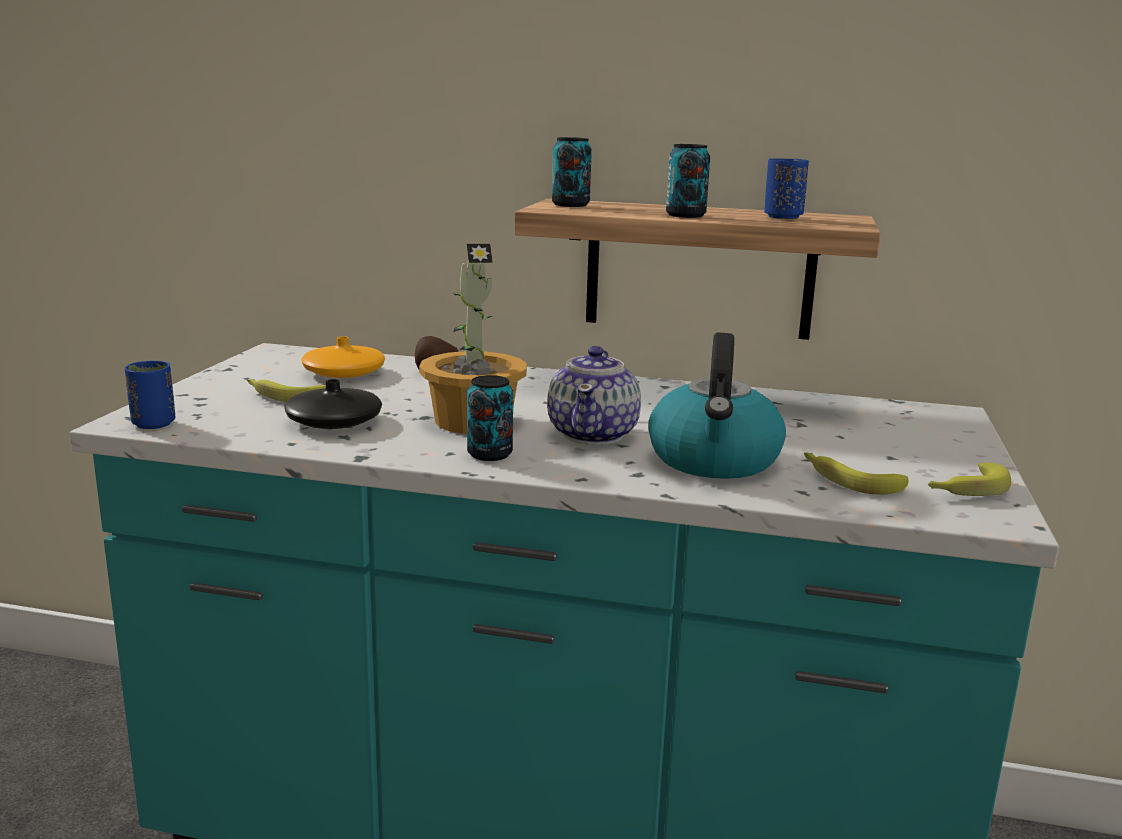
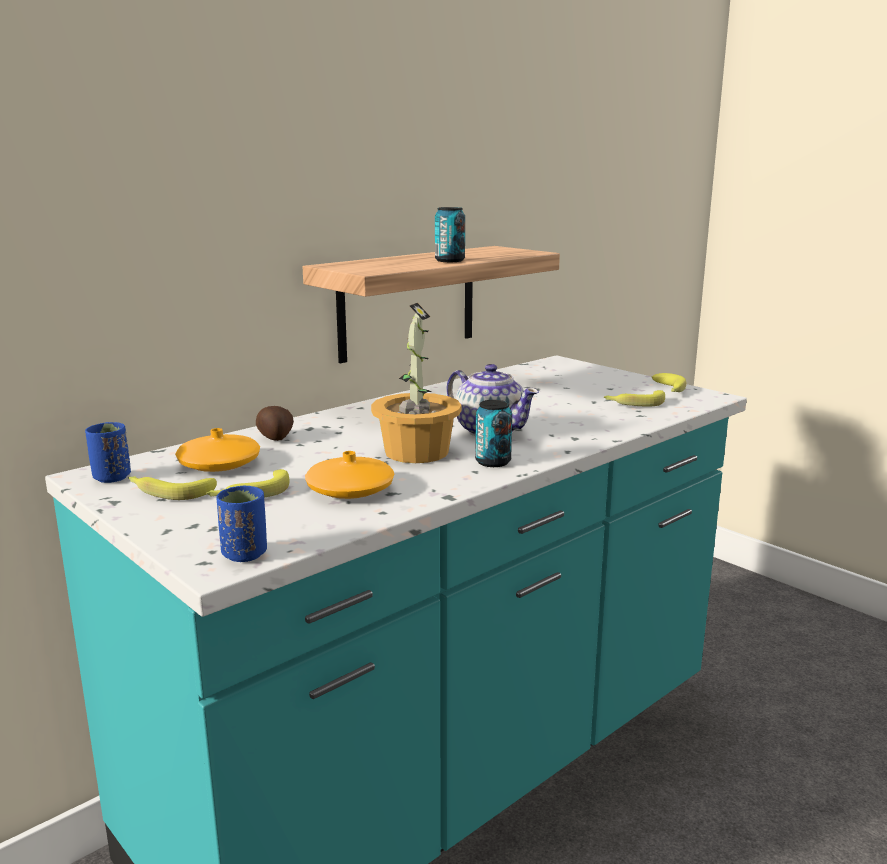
camera: 55 degrees left, 0 degrees up
(263, 376) = (169, 492): none -> banana
(334, 422) = (350, 490): black vase -> orange vase
(570, 205) = (357, 266): can -> none
(714, 461) = (573, 418): kettle -> none
(783, 217) = (483, 253): blue cup -> blue cup (112, 477)

